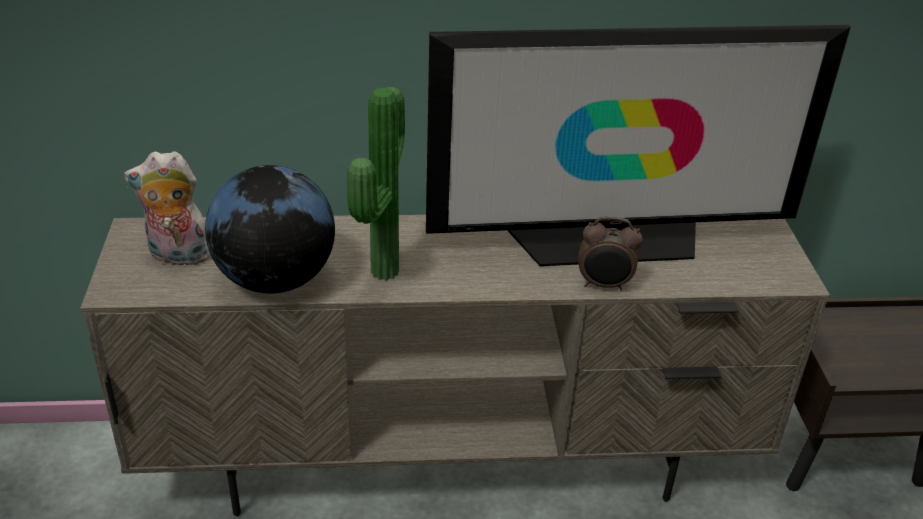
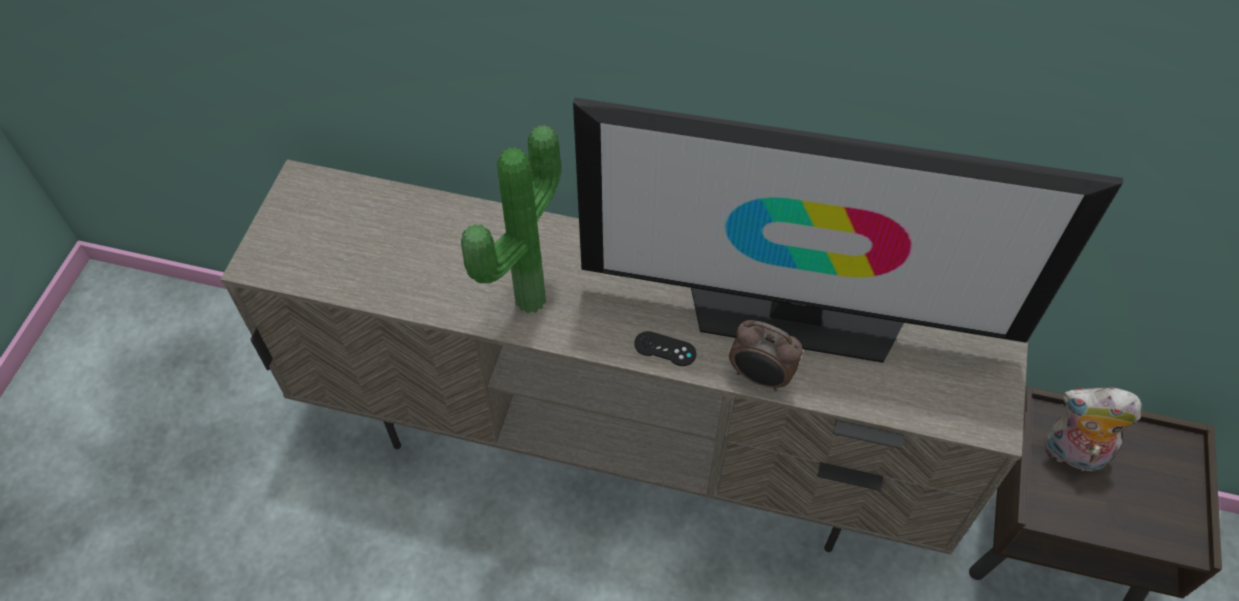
camera: 20 degrees right, 20 degrees up
(177, 256) = (330, 230): plush toy -> plush toy (1072, 454)
(275, 279) = (416, 285): globe -> none
(517, 282) = (665, 349): none -> black game controller

